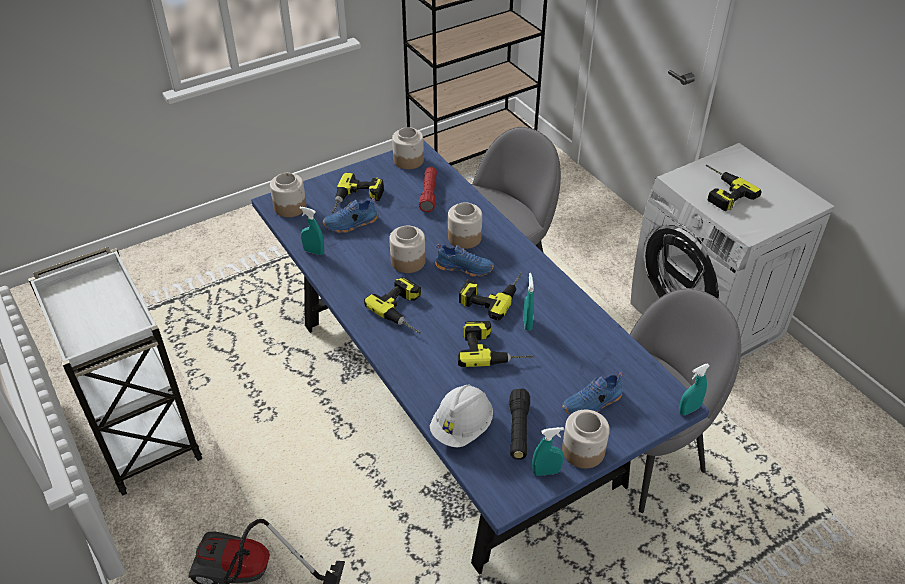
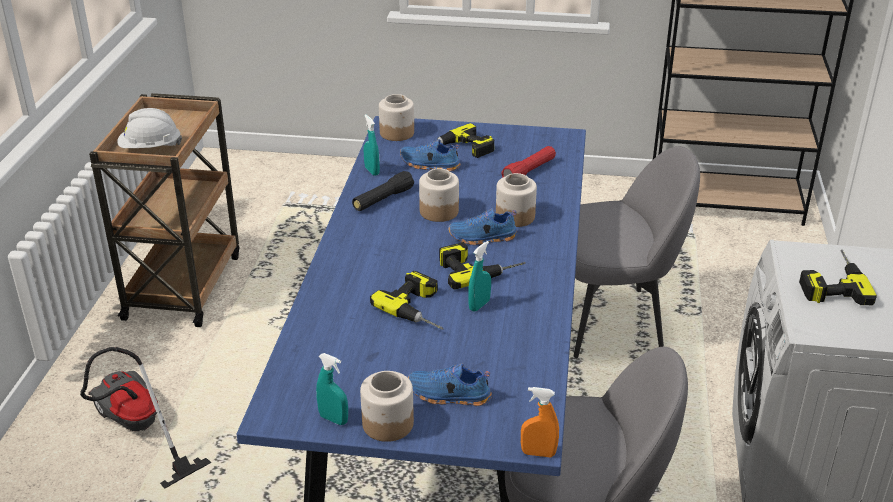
camera: 40 degrees right, 10 degrees down
(141, 430) = (184, 285): white cart -> brown cart
(406, 310) = (386, 245): power drill -> none
(408, 160) = (548, 139): jar -> none
(462, 427) = (312, 348): white hard hat -> white hard hat (150, 148)
(464, 267) = (482, 238): blue shoe -> blue shoe turned 120 degrees clockwise
(518, 430) = (355, 376): black flashlight -> black flashlight (383, 200)
(689, 409) = (538, 453): turquoise spray bottle -> orange spray bottle

